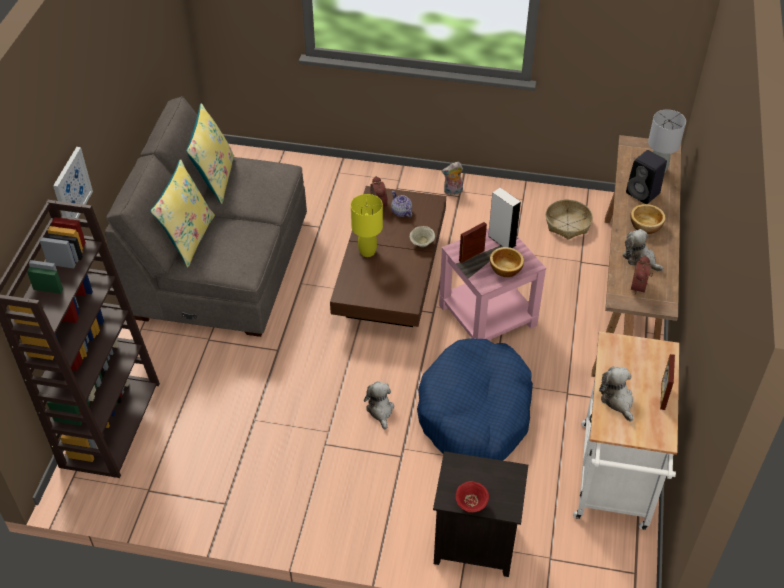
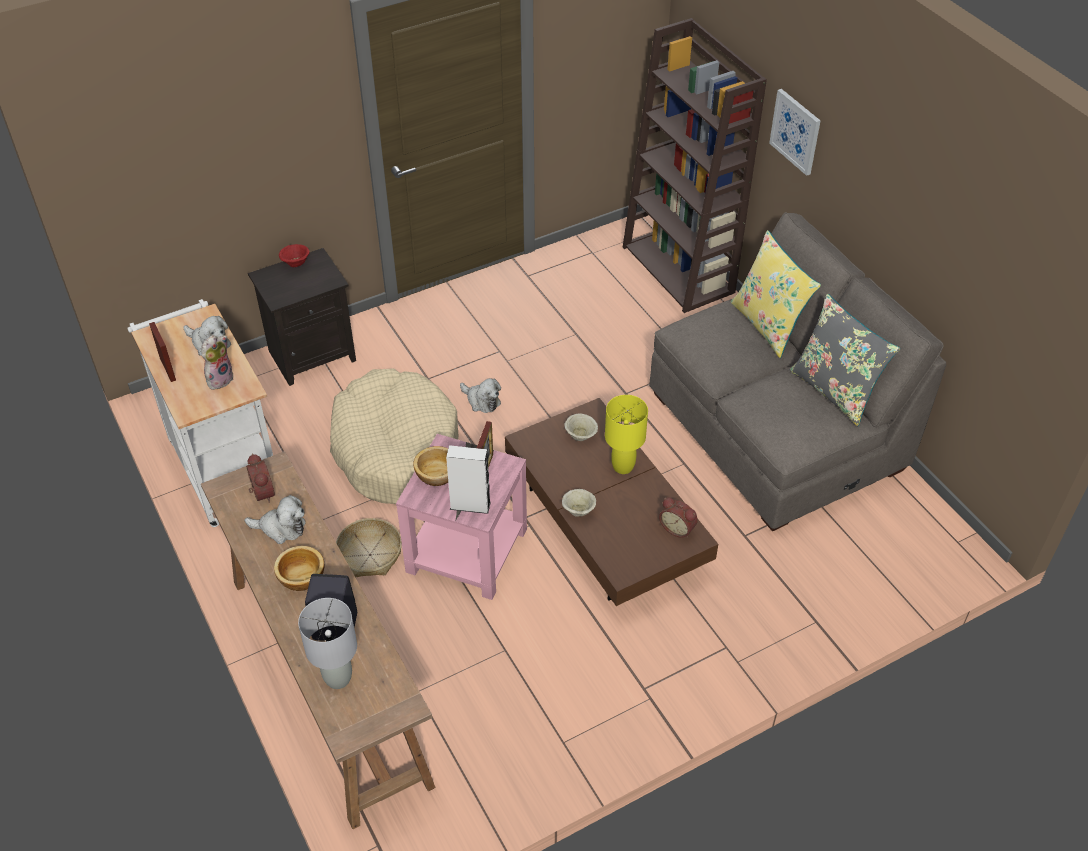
camera: 140 degrees right, 0 degrees up
(215, 179) = (835, 391): yellow pillow -> grey pillow
(370, 285) = (580, 435): none -> beige bowl
(401, 212) = (641, 535): teapot -> none
(453, 192) = (657, 690): plush toy -> plush toy (220, 378)
(475, 412) = (395, 449): blue dog bed -> beige dog bed
(567, 224) = (474, 740): basket -> basket (370, 555)

